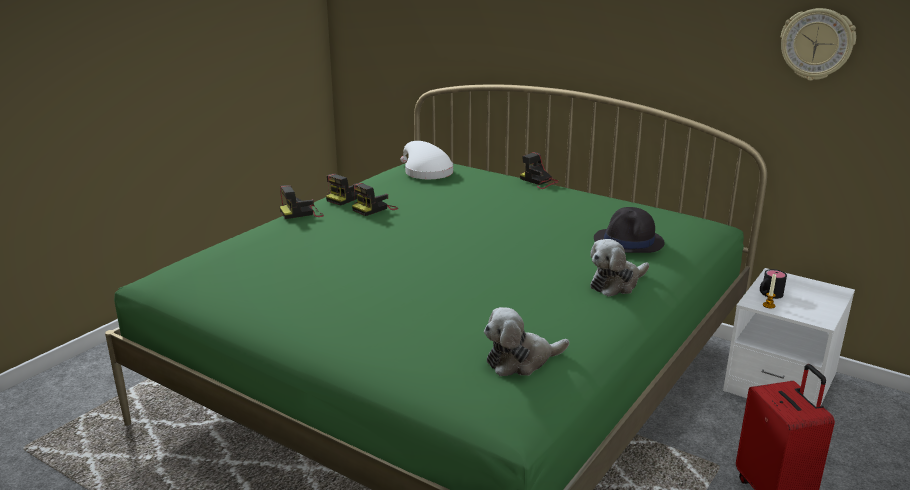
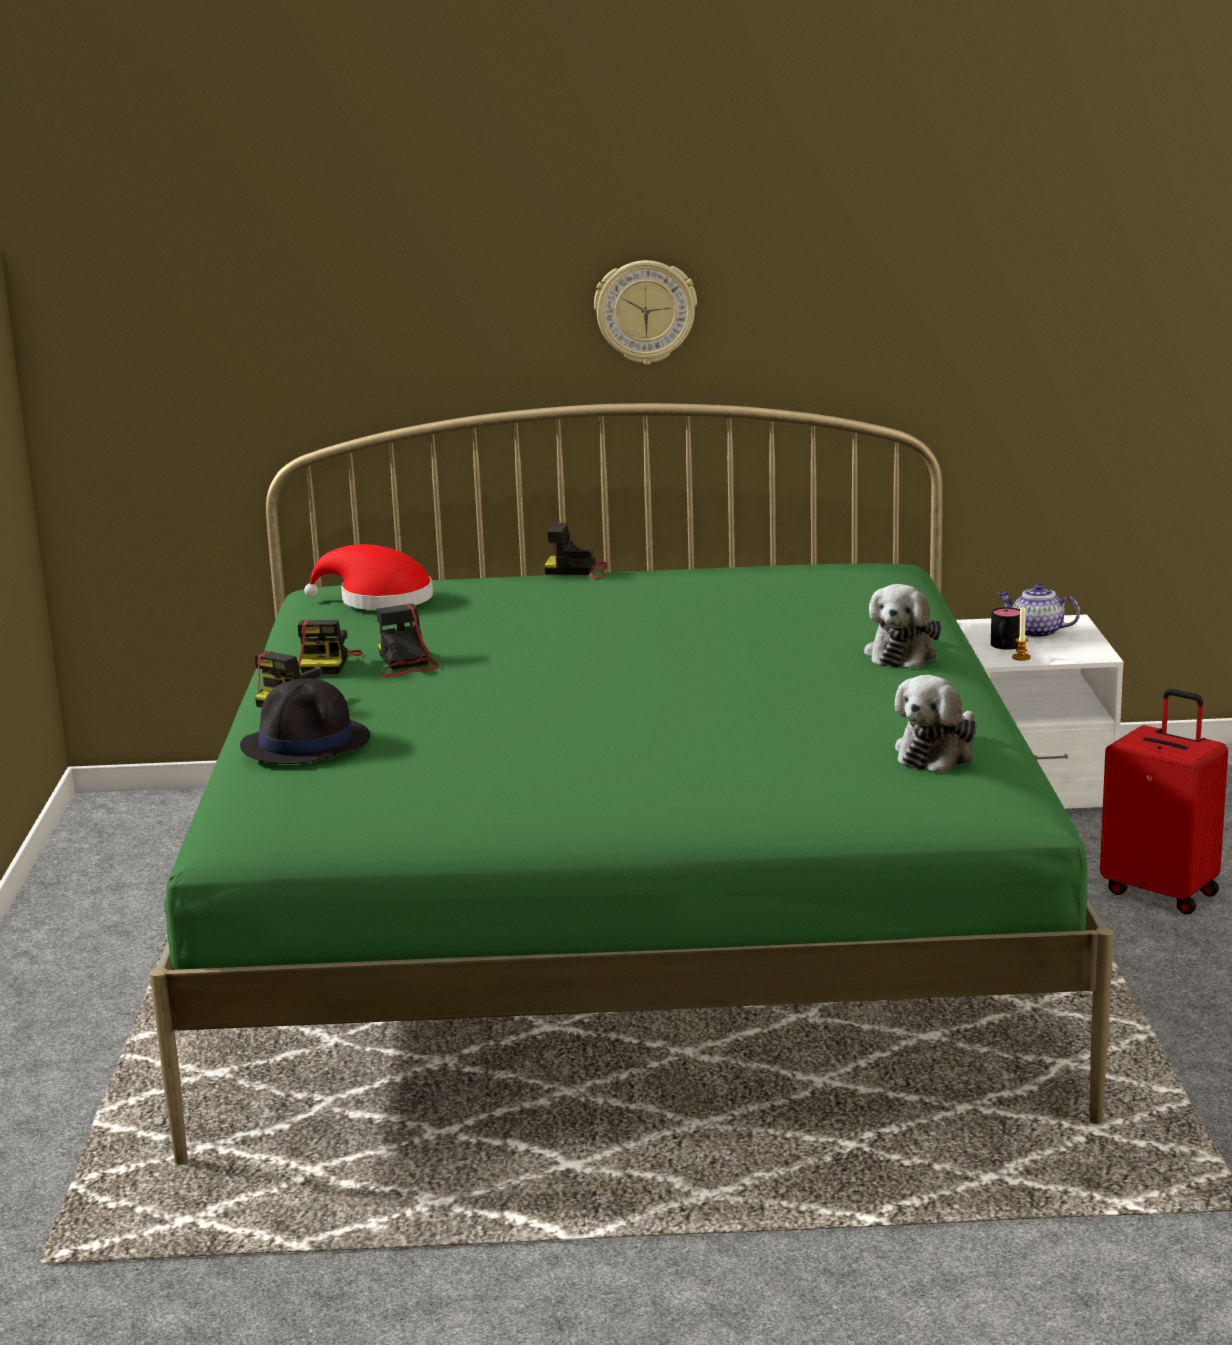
camera: 35 degrees left, 5 degrees down
(374, 209) = (405, 663): camera -> camera turned 150 degrees clockwise
(426, 172) = (378, 600): white hat -> red hat
(629, 242) = (839, 607): black hat -> black hat (306, 743)
(802, 291) = (1036, 632): none -> teapot
(817, 44) = (977, 270): wall clock -> wall clock (645, 311)

